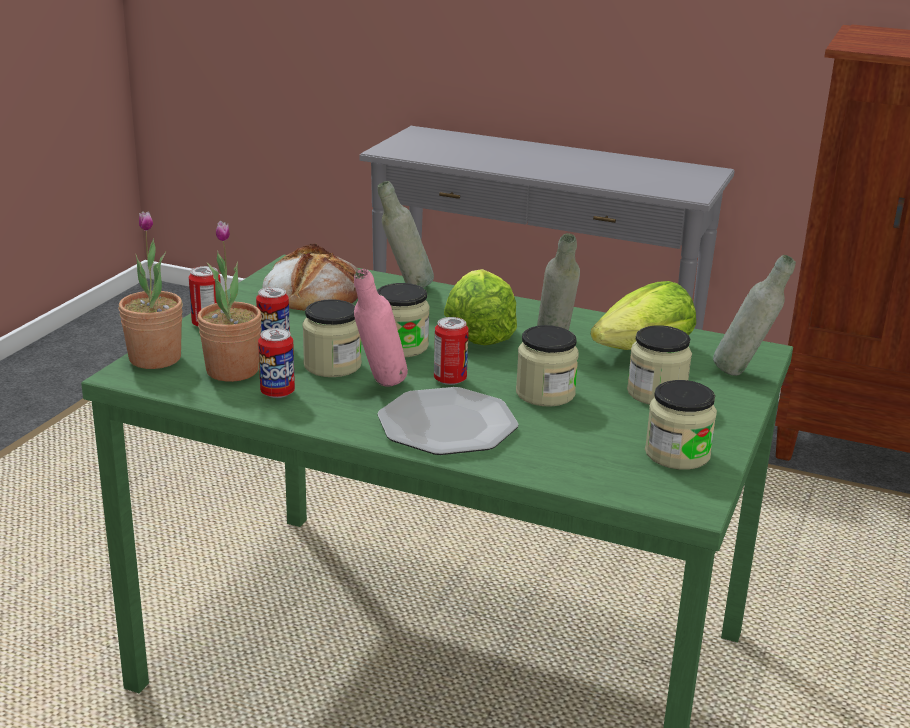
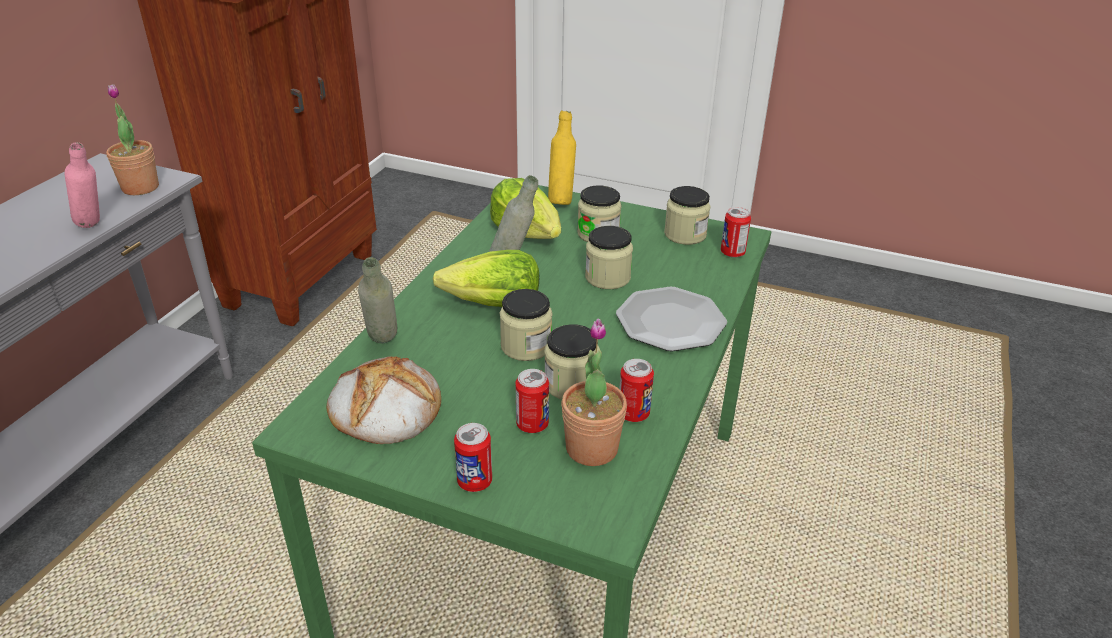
camera: 90 degrees left, 10 degrees up
(155, 358) = (569, 512): potted plant -> potted plant (140, 187)
(379, 387) = (612, 356): pink bottle -> pink bottle (94, 227)
(450, 379) = (590, 320): can -> can (732, 253)
(744, 373) = (561, 200): grey bottle -> yellow bottle

